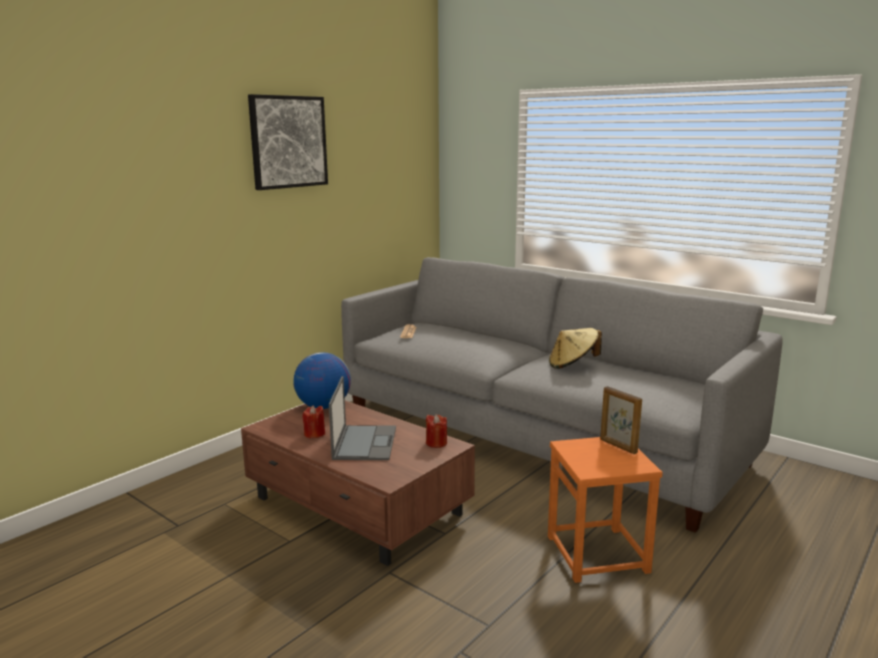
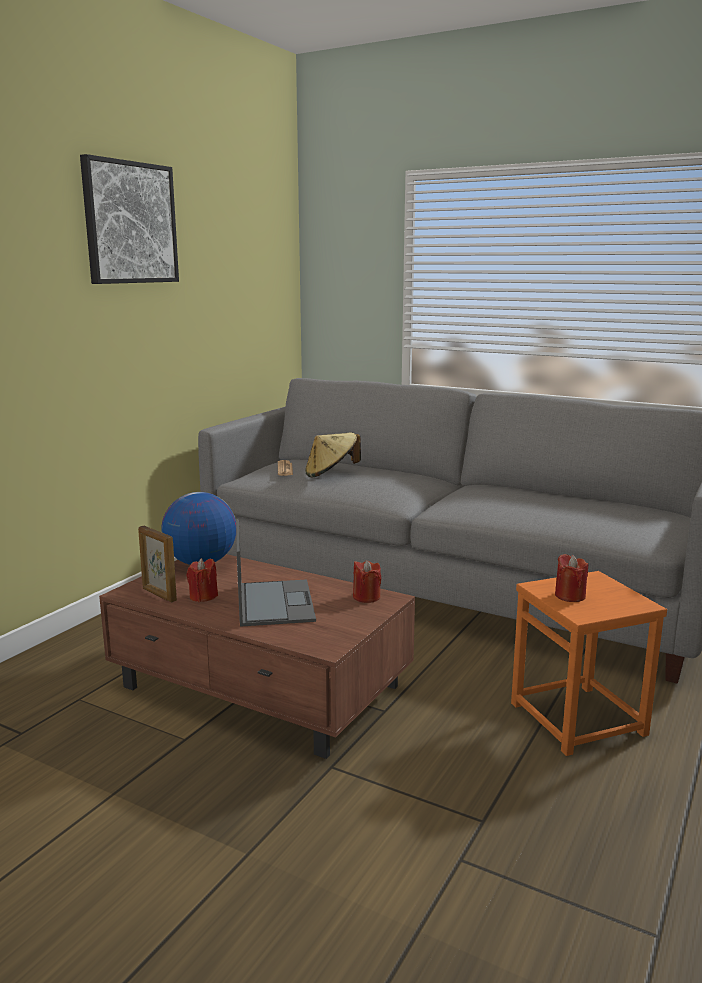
camera: 10 degrees left, 0 degrees up
(573, 365) = (504, 496): beige hat -> beige hat (331, 473)
(587, 455) = (570, 596): none -> red candle
(618, 446) = (600, 584): picture frame -> picture frame (159, 595)

